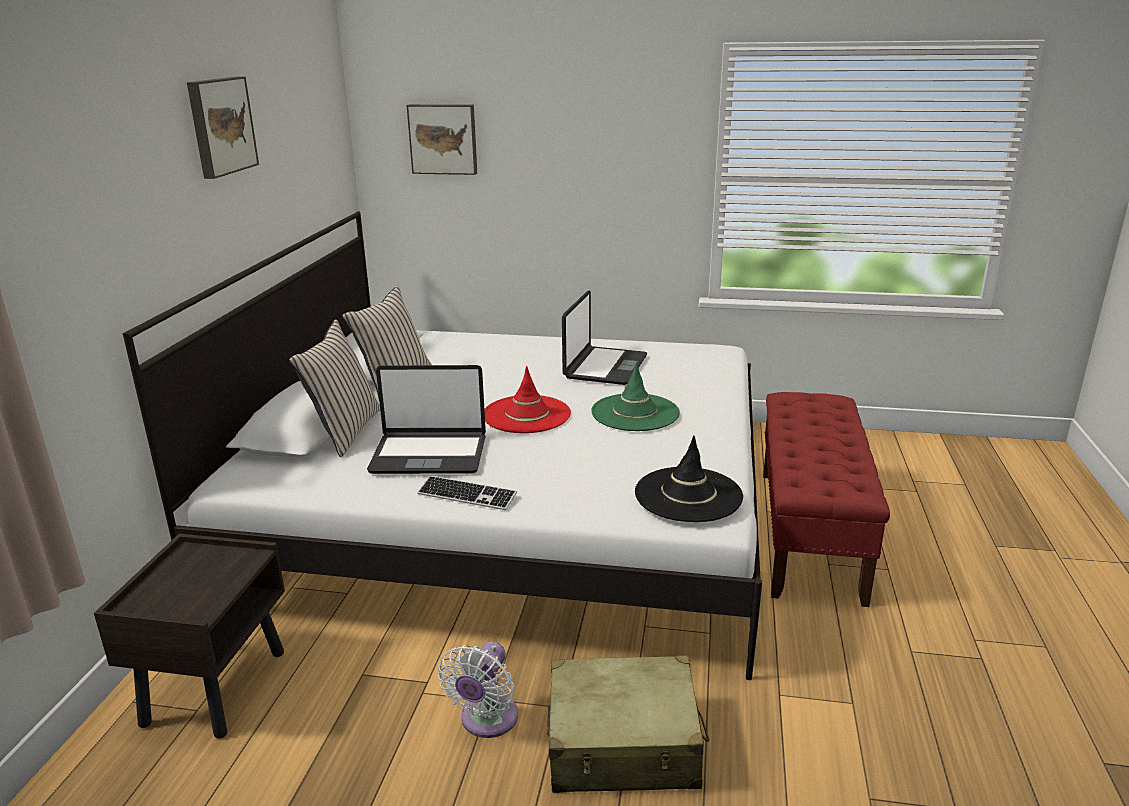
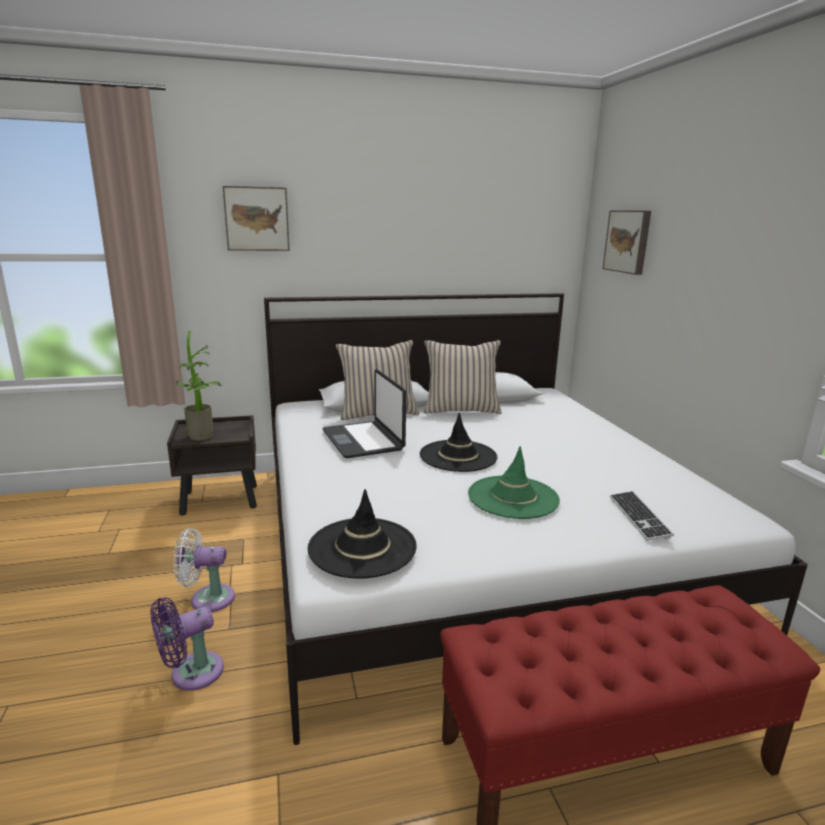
camera: 65 degrees right, 5 degrees down
(207, 590) = (204, 436): none -> potted plant
(220, 126) = (402, 201): picture -> picture (257, 219)
(467, 495) = (313, 463): keyboard -> keyboard (639, 517)
(526, 415) = (458, 456): red hat -> black hat
(604, 367) = (598, 468): laptop -> none
(623, 744) = (191, 673): beige suitcase -> purple fan

